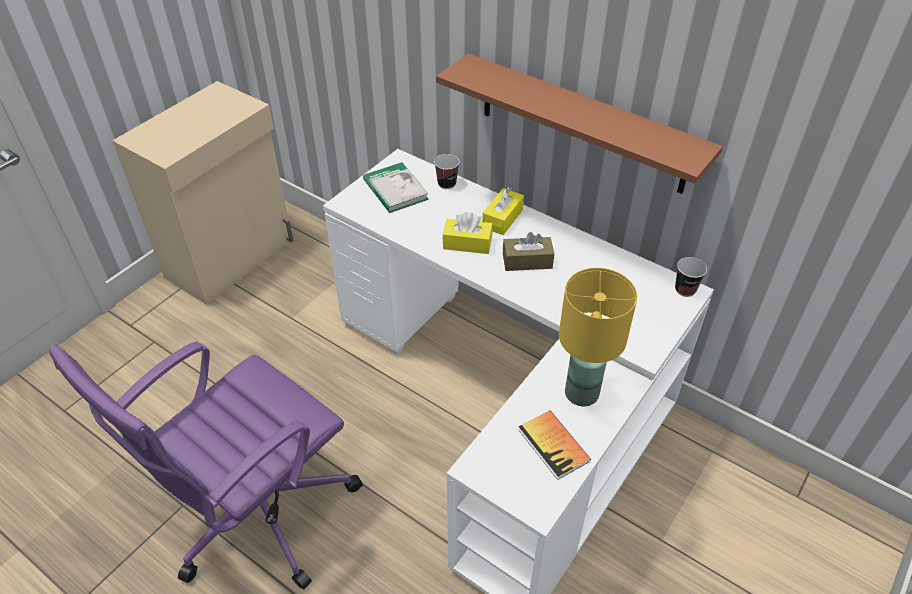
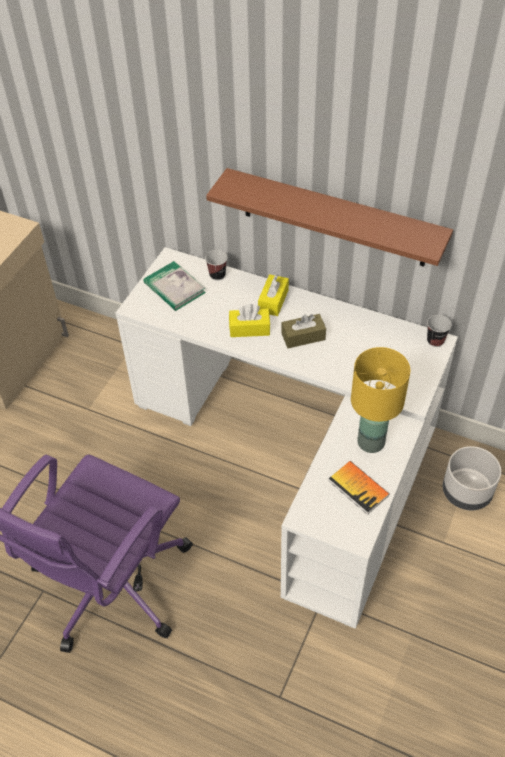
camera: 10 degrees left, 5 degrees up
(701, 485) = (467, 492): none -> grey planter

